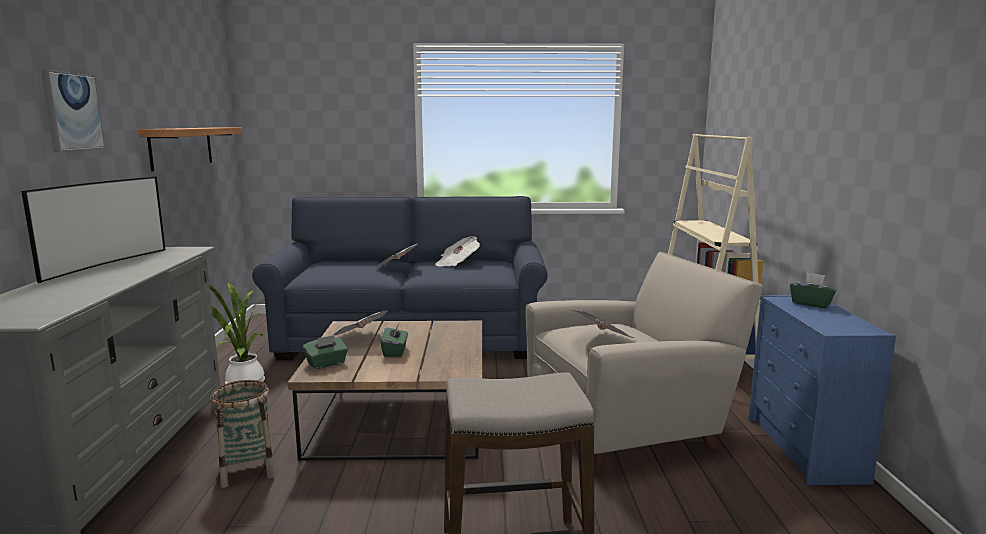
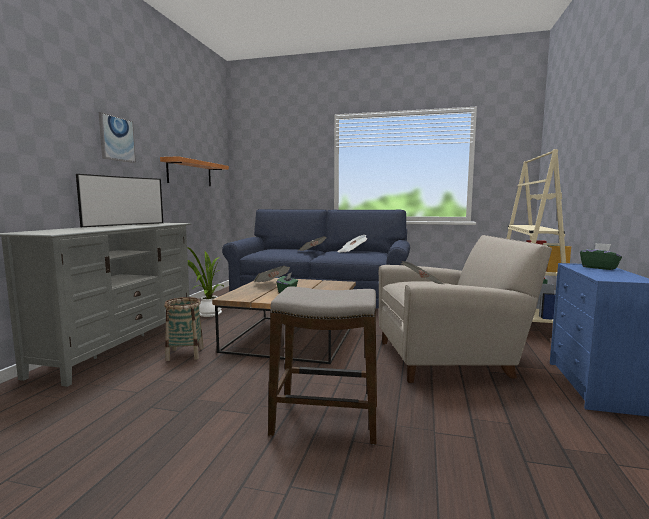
camera: 15 degrees right, 5 degrees down
(326, 363) = (241, 293): green tissue box -> none

